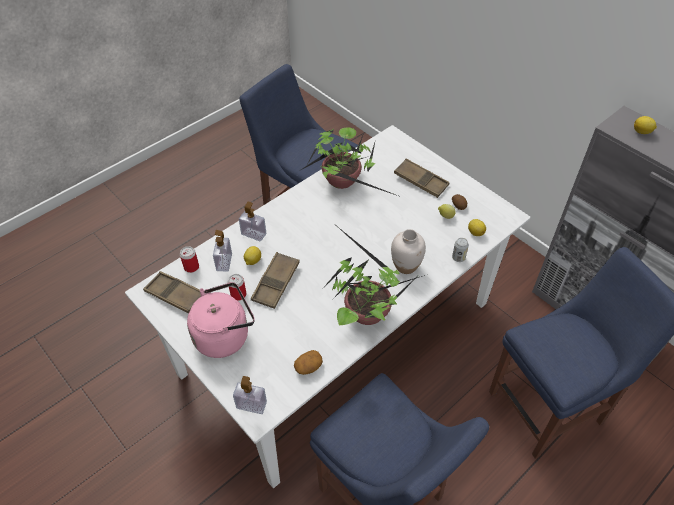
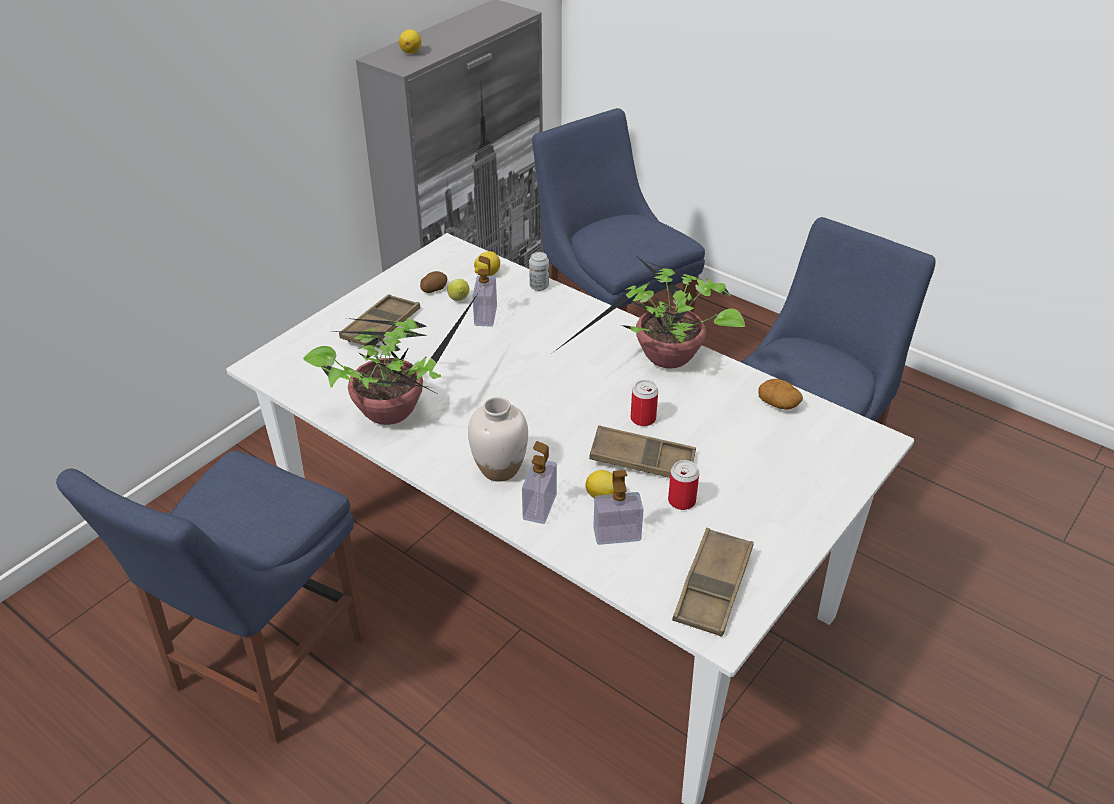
camera: 100 degrees left, 10 degrees down
(191, 267) = (642, 579): can -> can (643, 419)
(225, 335) = (767, 501): pink kettle -> none
(251, 405) = (866, 449): soap dispenser -> soap dispenser (485, 316)
(406, 266) = (567, 330): white vase -> white vase (499, 469)

